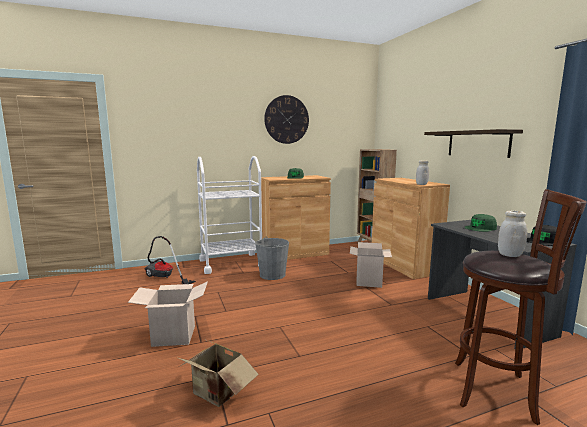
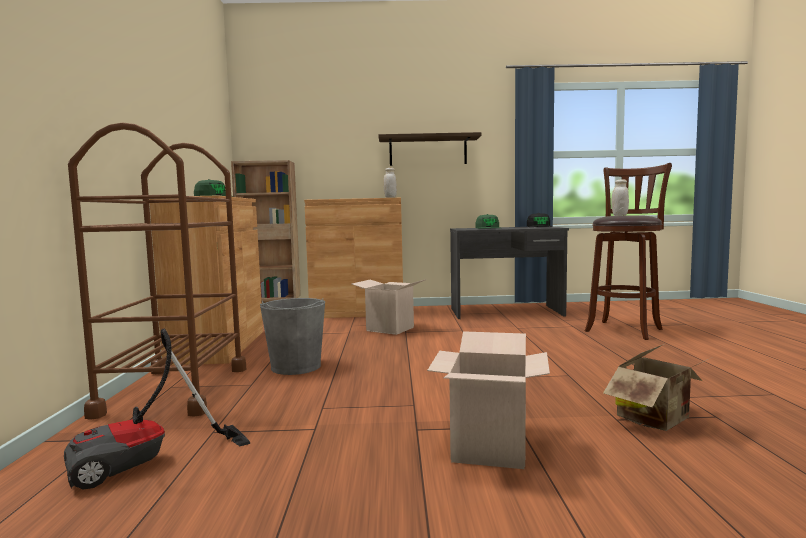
camera: 70 degrees left, 5 degrees down
(231, 263) = (175, 390): white cart -> brown cart
(286, 119) = (165, 84): wall clock -> none

